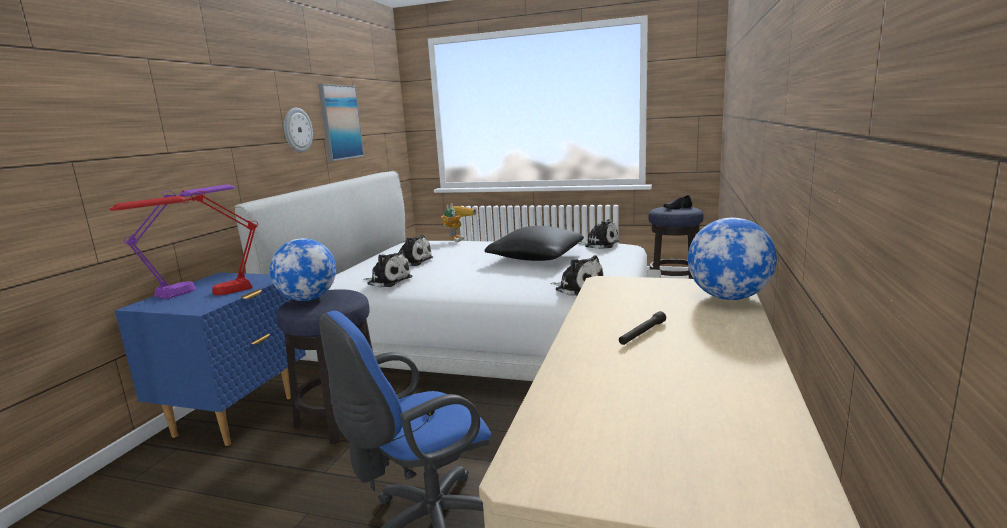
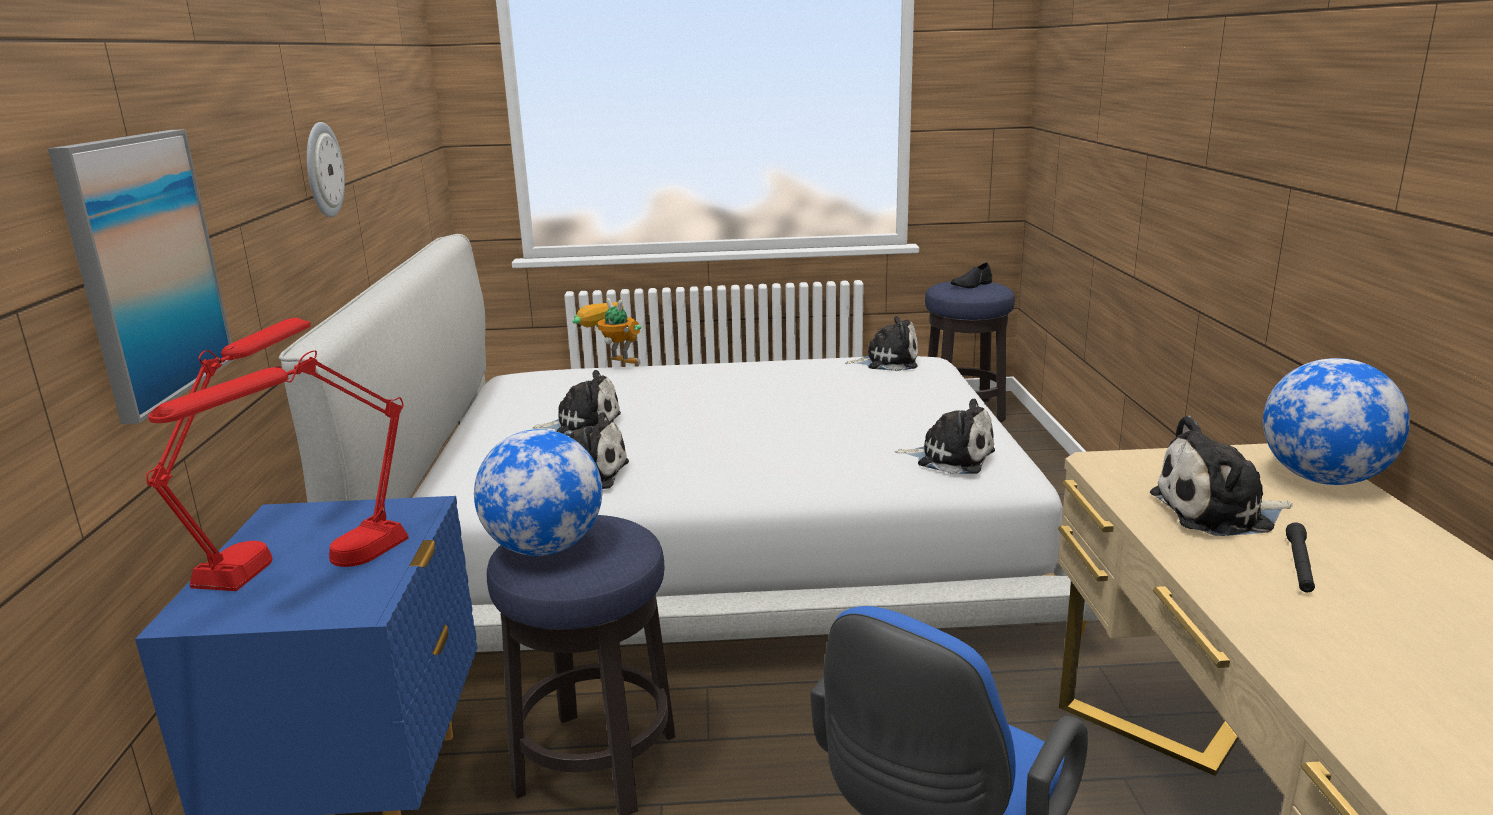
camera: 20 degrees left, 5 degrees up
(199, 286) = (268, 547): purple table lamp -> red table lamp
(340, 122) = (372, 143): picture -> picture (146, 269)
(457, 239) = (612, 364): toy robot -> toy robot turned 60 degrees counterclockwise
(536, 257) = (811, 398): black pillow -> none
(634, 307) = (1218, 512): none -> plush toy

